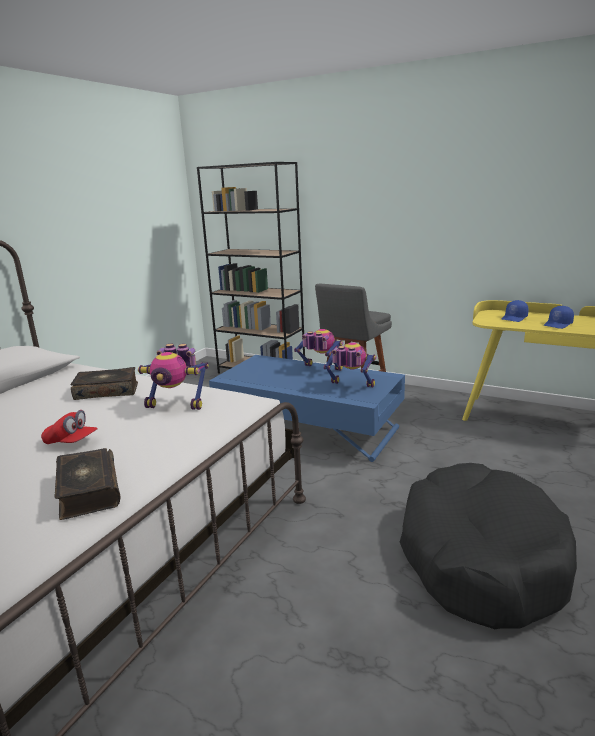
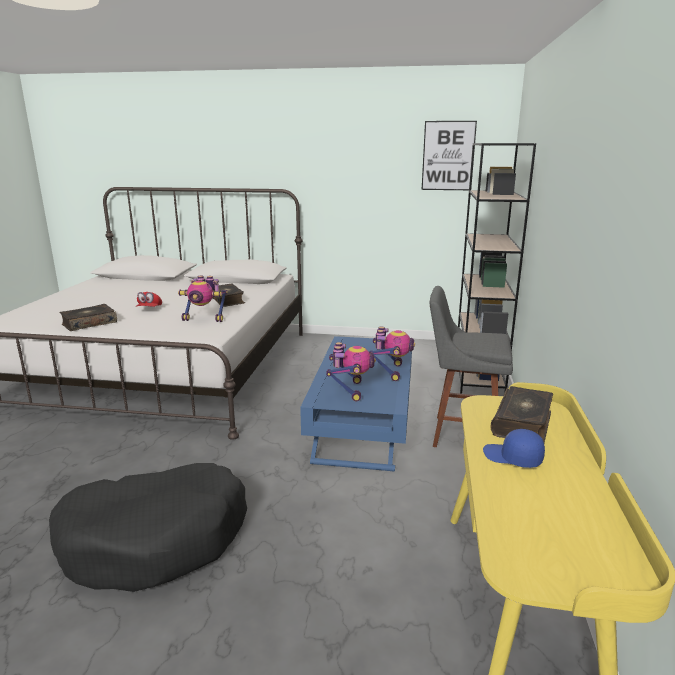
camera: 70 degrees right, 0 degrees up
(145, 183) = (448, 156): none -> picture
(177, 405) = (204, 319): toy robot -> toy robot turned 75 degrees counterclockwise
(514, 318) = (523, 423): blue cap -> book

